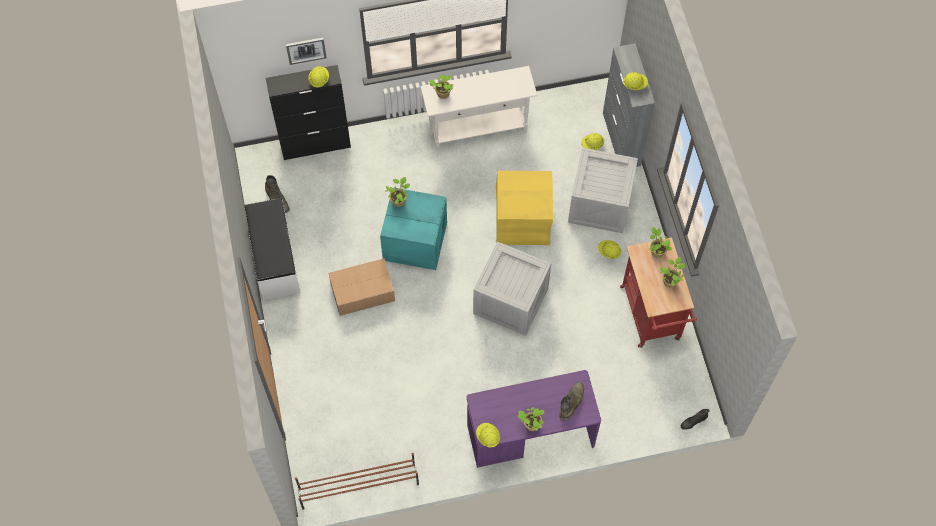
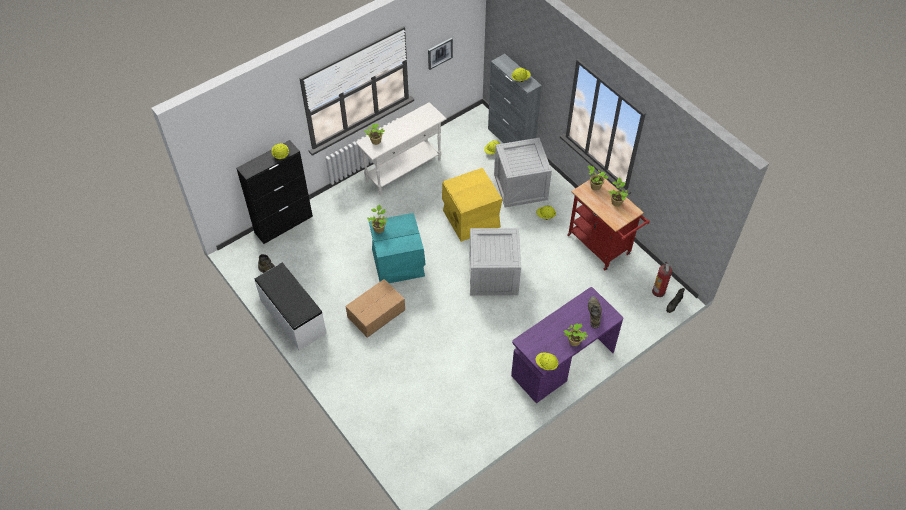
camera: 25 degrees left, 10 degrees down
(306, 50) = (263, 131): picture -> picture (439, 53)
(358, 486) = (450, 458): brown shoe rack -> none
(686, 399) = (658, 291): none -> fire extinguisher

